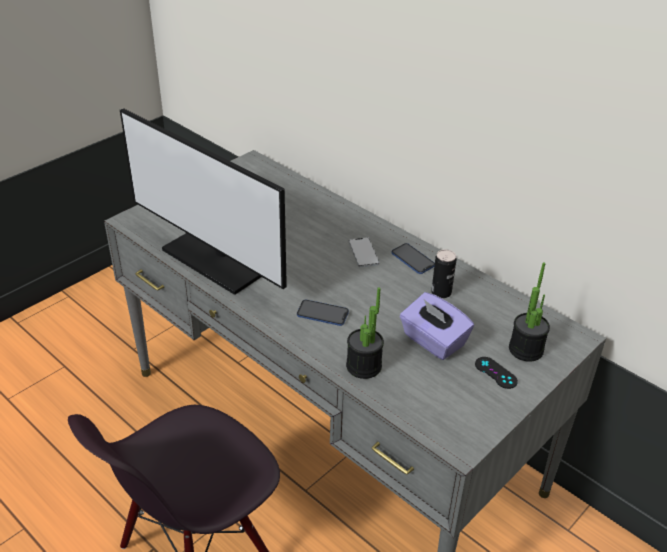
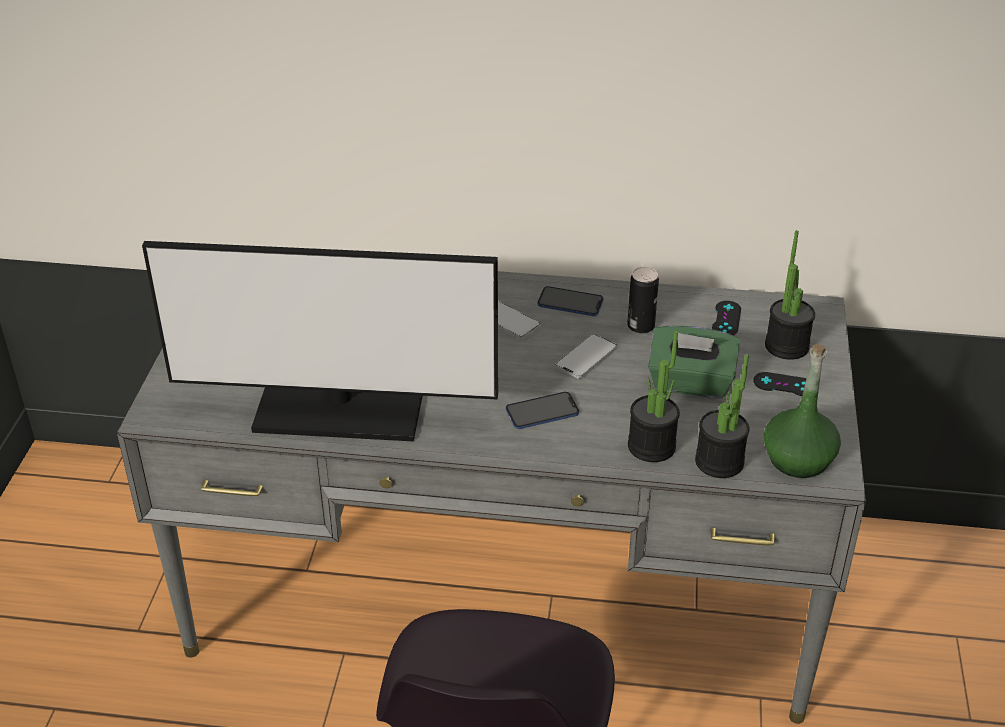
camera: 35 degrees left, 0 degrees up
(385, 295) = (586, 357): none -> phone
(395, 397) = (719, 462): none -> potted plant
(433, 341) = (690, 383): purple tissue box -> green tissue box
(449, 423) = (797, 459): none -> green bottle
(503, 313) = (726, 319): none -> black game controller

